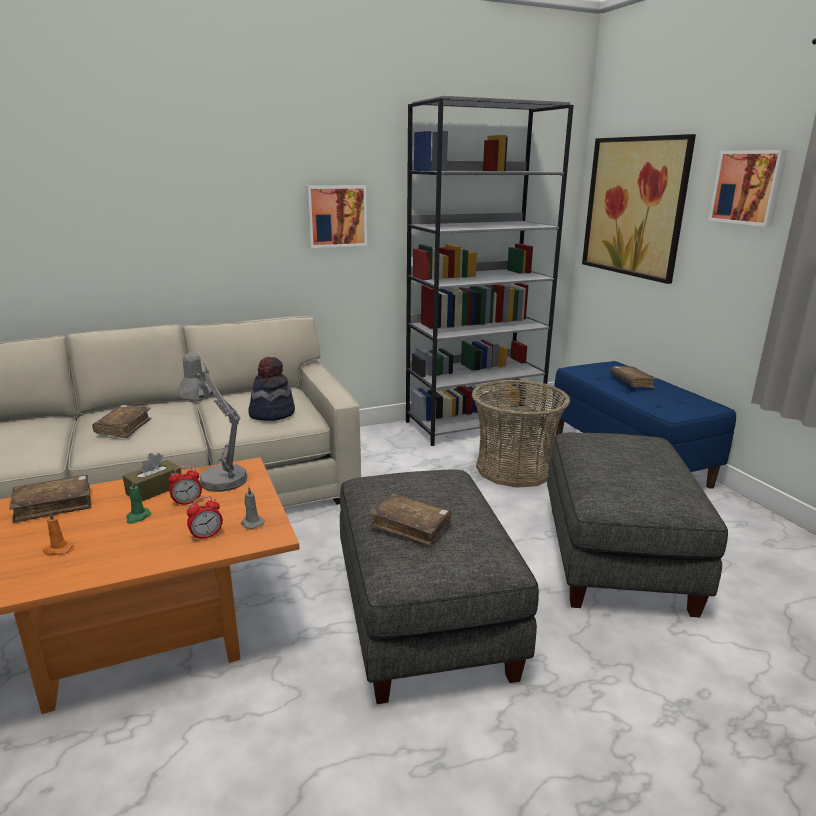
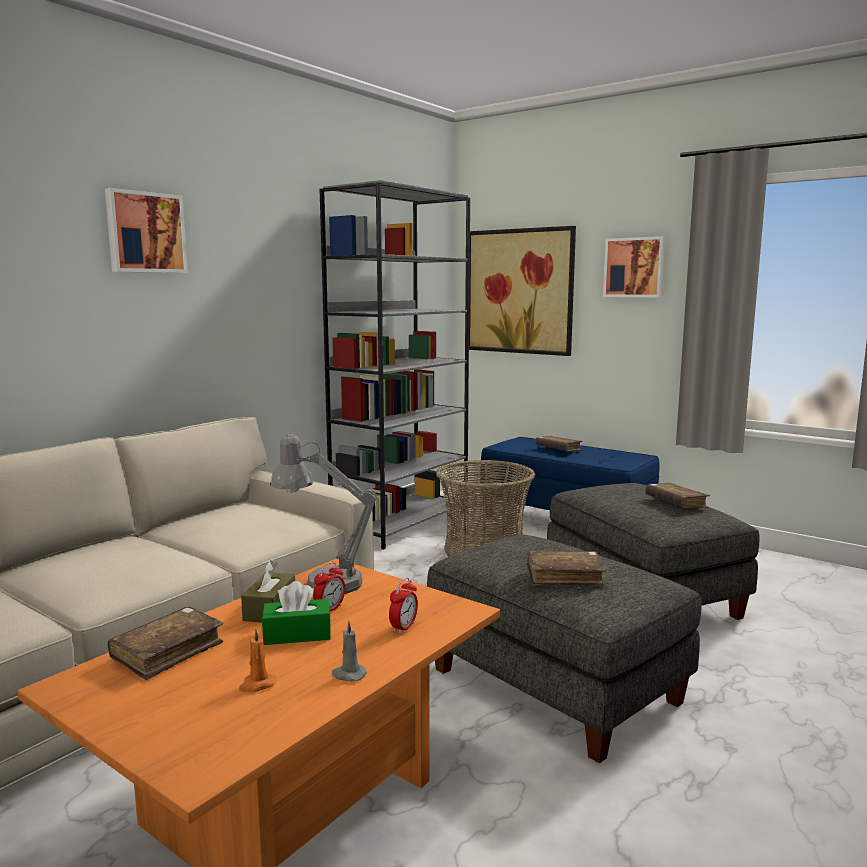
camera: 30 degrees left, 10 degrees down
(124, 427) = (103, 571): brown book -> brown book (676, 503)
(137, 517) = (297, 634): green candle -> green tissue box
(251, 523) = (429, 607): grey candle -> grey candle (348, 675)
(272, 413) = (271, 524): hat -> none
(336, 216) = (256, 303): picture -> picture (145, 232)

